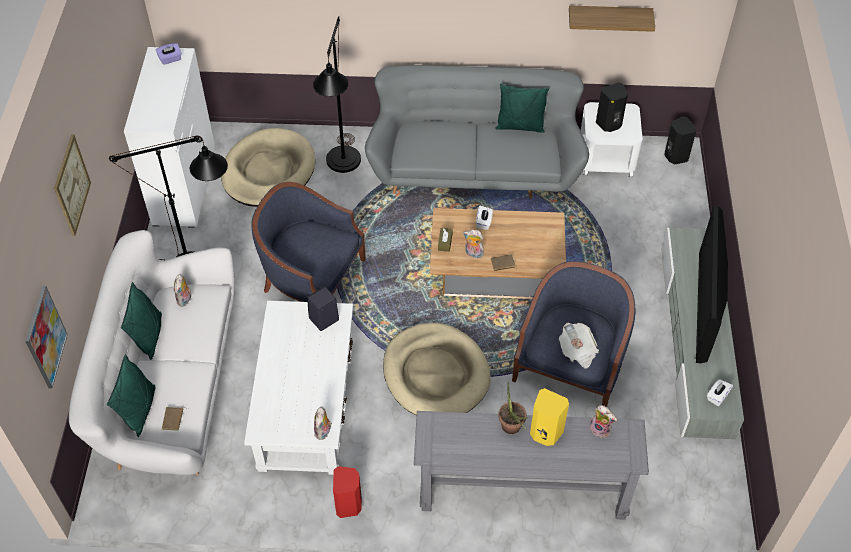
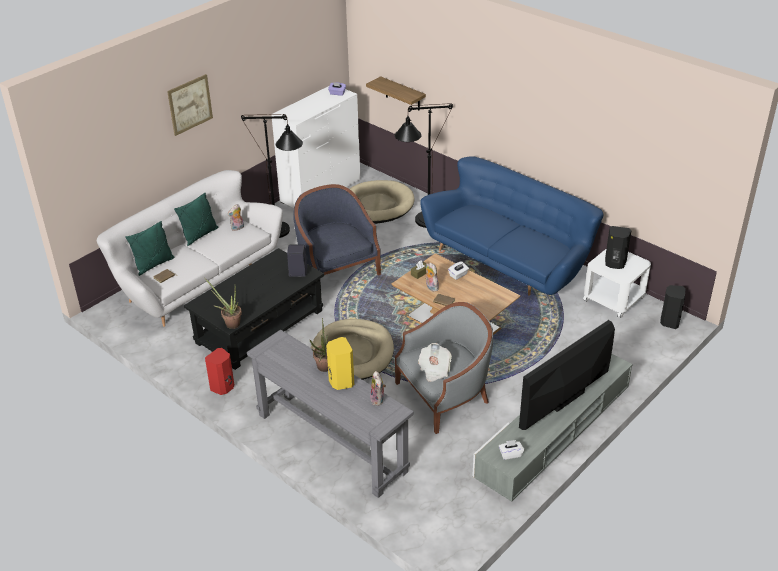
camera: 40 degrees right, 15 degrees down
(45, 337) = (109, 171): picture -> none
(307, 403) = (260, 326): white coffee table -> black coffee table
(323, 432) = (230, 323): plush toy -> potted plant
(475, 169) = (509, 262): grey sofa -> blue sofa
(520, 126) = (547, 238): green pillow -> none
(571, 366) = (444, 396): blue armchair -> grey armchair
(609, 17) = (634, 169): shelf -> shelf (402, 94)

